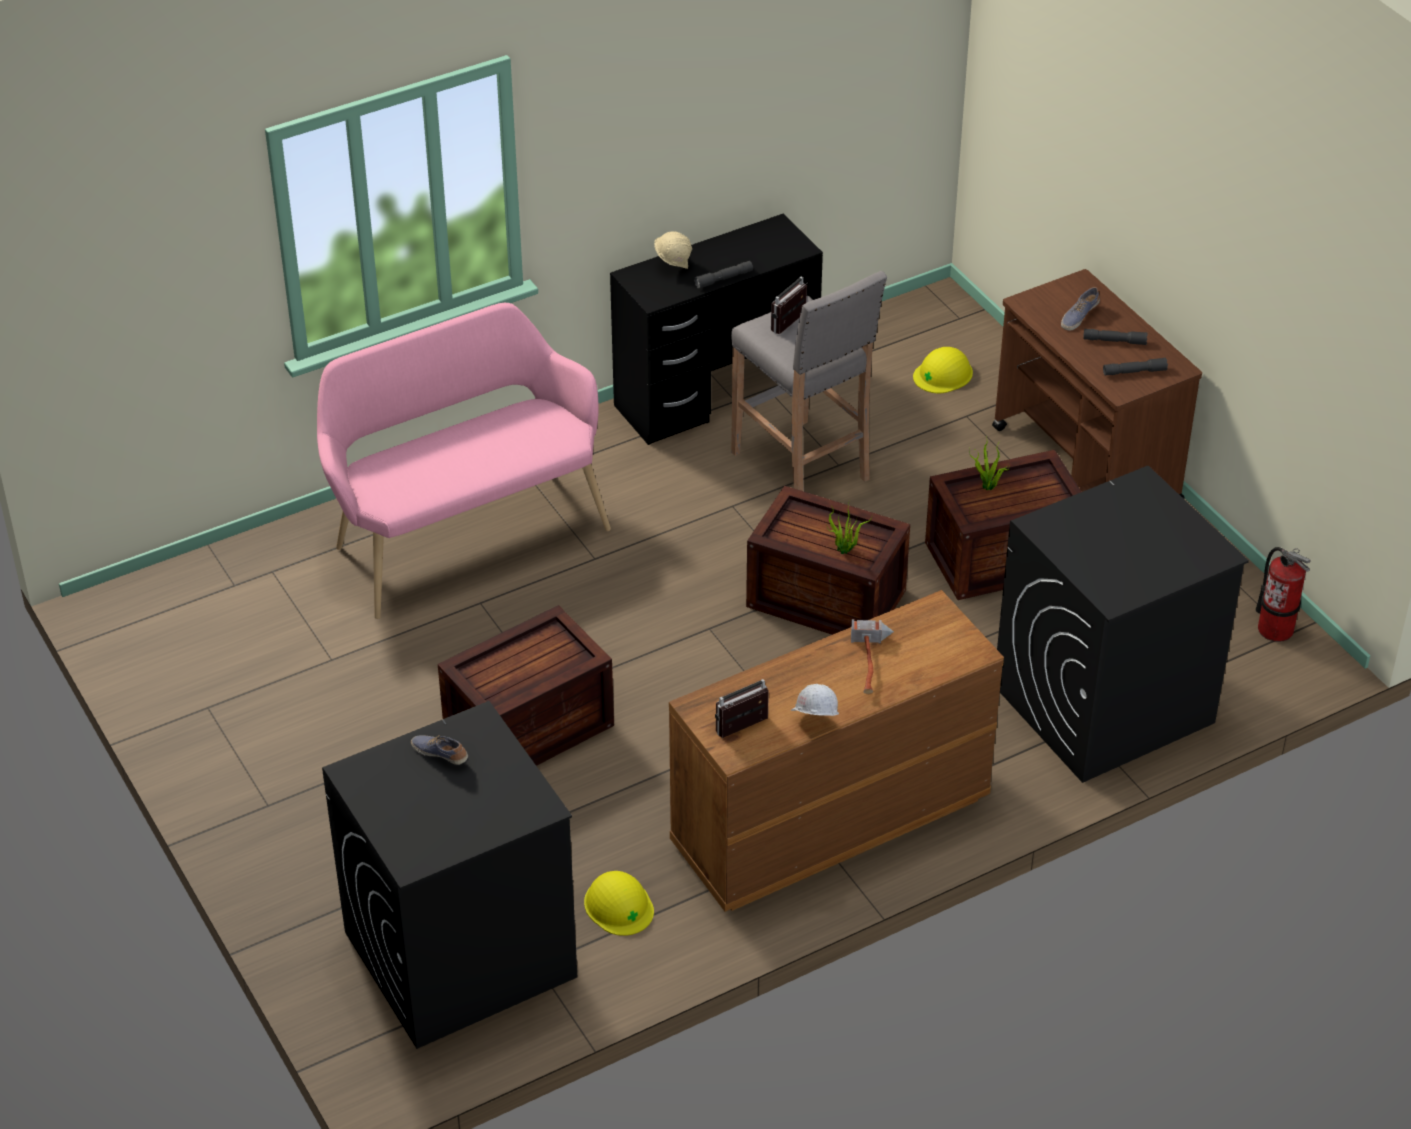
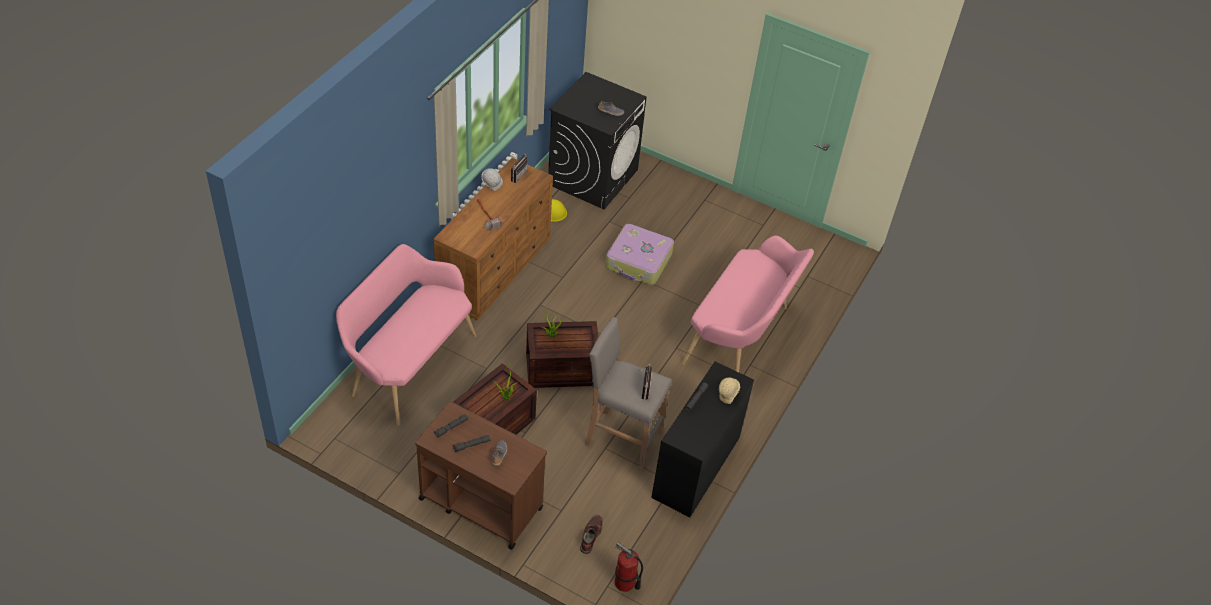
camera: 145 degrees right, 5 degrees up
(527, 729) = (639, 262): crate -> suitcase
(943, 374) = (590, 535): yellow hard hat -> brown boot
(1102, 705) = (408, 364): black washing machine -> pink bench
(1275, 629) = (342, 438): fire extinguisher -> fire extinguisher (624, 583)

